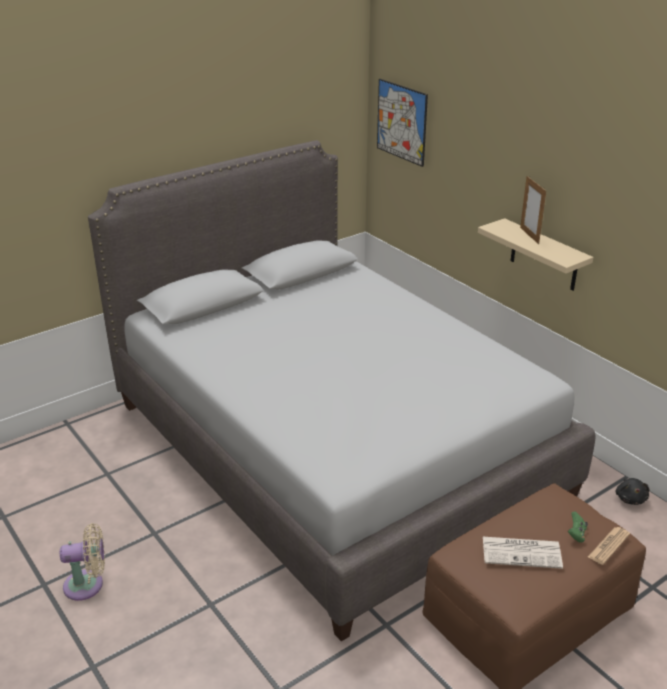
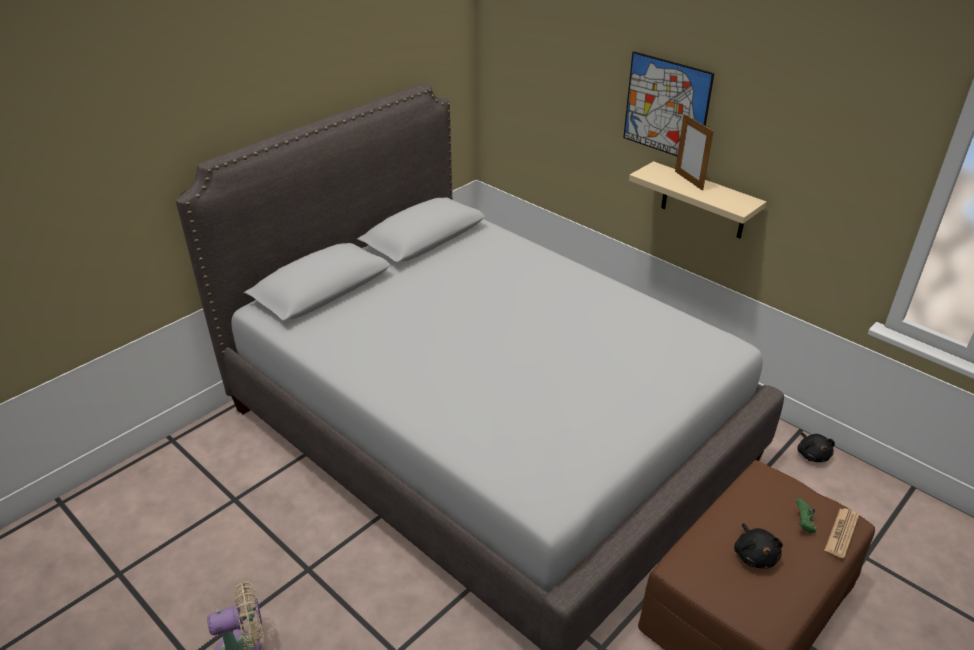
camera: 10 degrees left, 5 degrees up
(401, 122) = (520, 56): picture -> picture (666, 107)
(522, 552) = (754, 555): newspaper -> black plush toy

